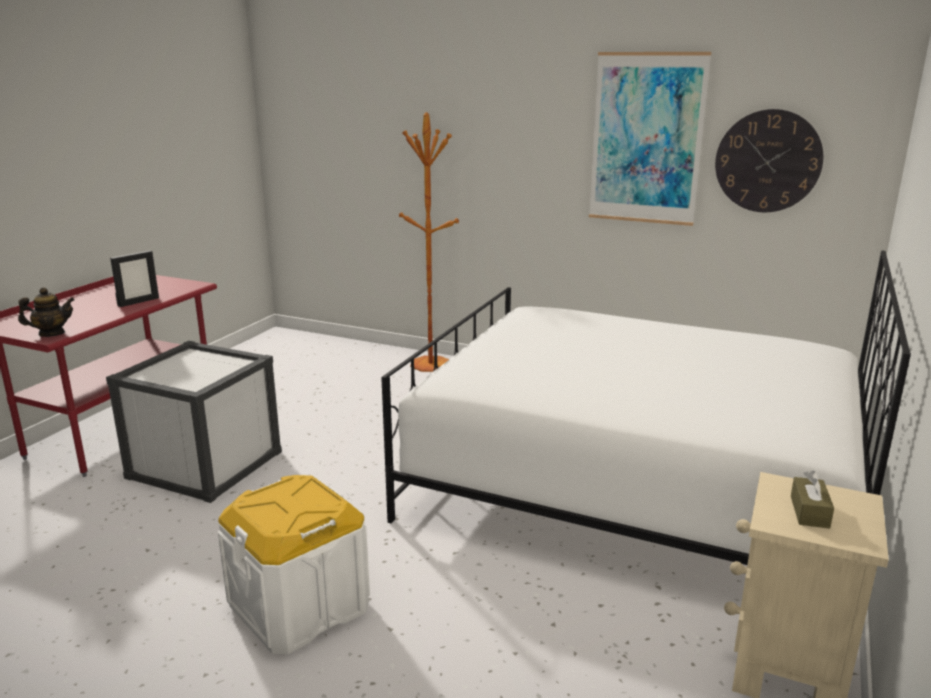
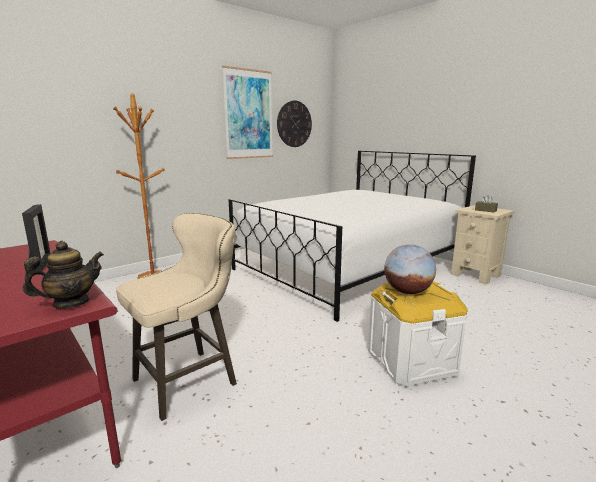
camera: 65 degrees left, 5 degrees down
(51, 334) = (71, 303): teapot -> teapot turned 45 degrees clockwise
(205, 465) = (189, 380): white storage box -> beige stool
(281, 495) = (407, 292): none -> globe

